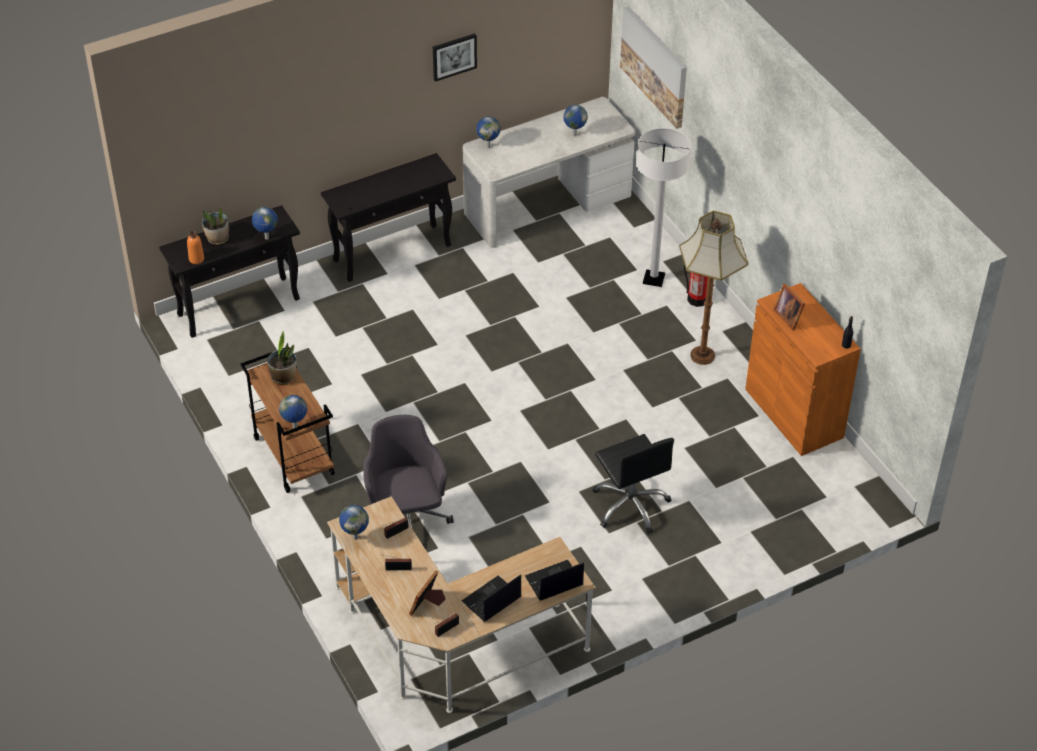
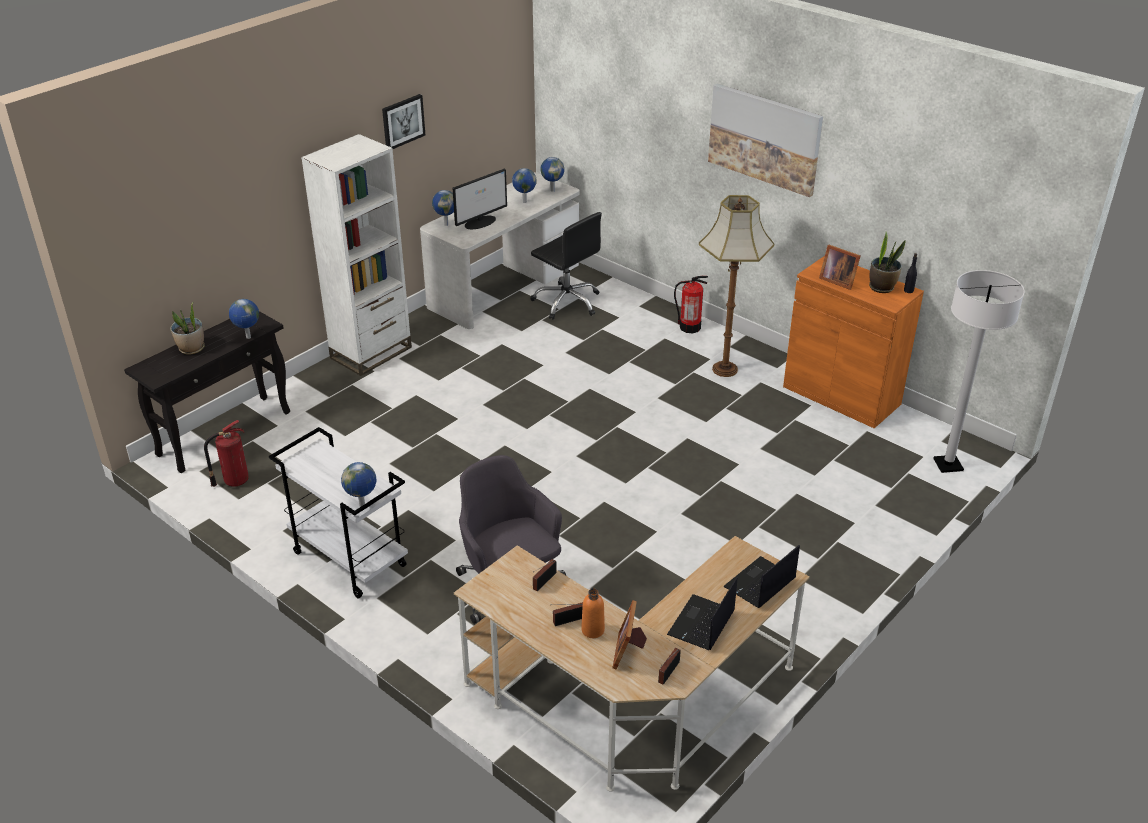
camera: 20 degrees left, 10 degrees down
(196, 259) = (174, 371): orange bottle -> orange bottle (593, 630)
(231, 357) = (234, 481): none -> fire extinguisher
(283, 376) = (324, 459): potted plant -> potted plant (882, 287)
(292, 456) = (348, 559): brown cart -> white cart
(355, 537) = (497, 600): globe -> globe (552, 190)
(393, 252) = (371, 353): black console table -> white bookcase
(521, 151) = (480, 222): none -> monitor
(630, 505) = (741, 512): black office chair -> black office chair (567, 302)
(653, 279) = (639, 321): white floor lamp -> white floor lamp (948, 465)
(654, 66) = (597, 107): picture -> picture (764, 138)

